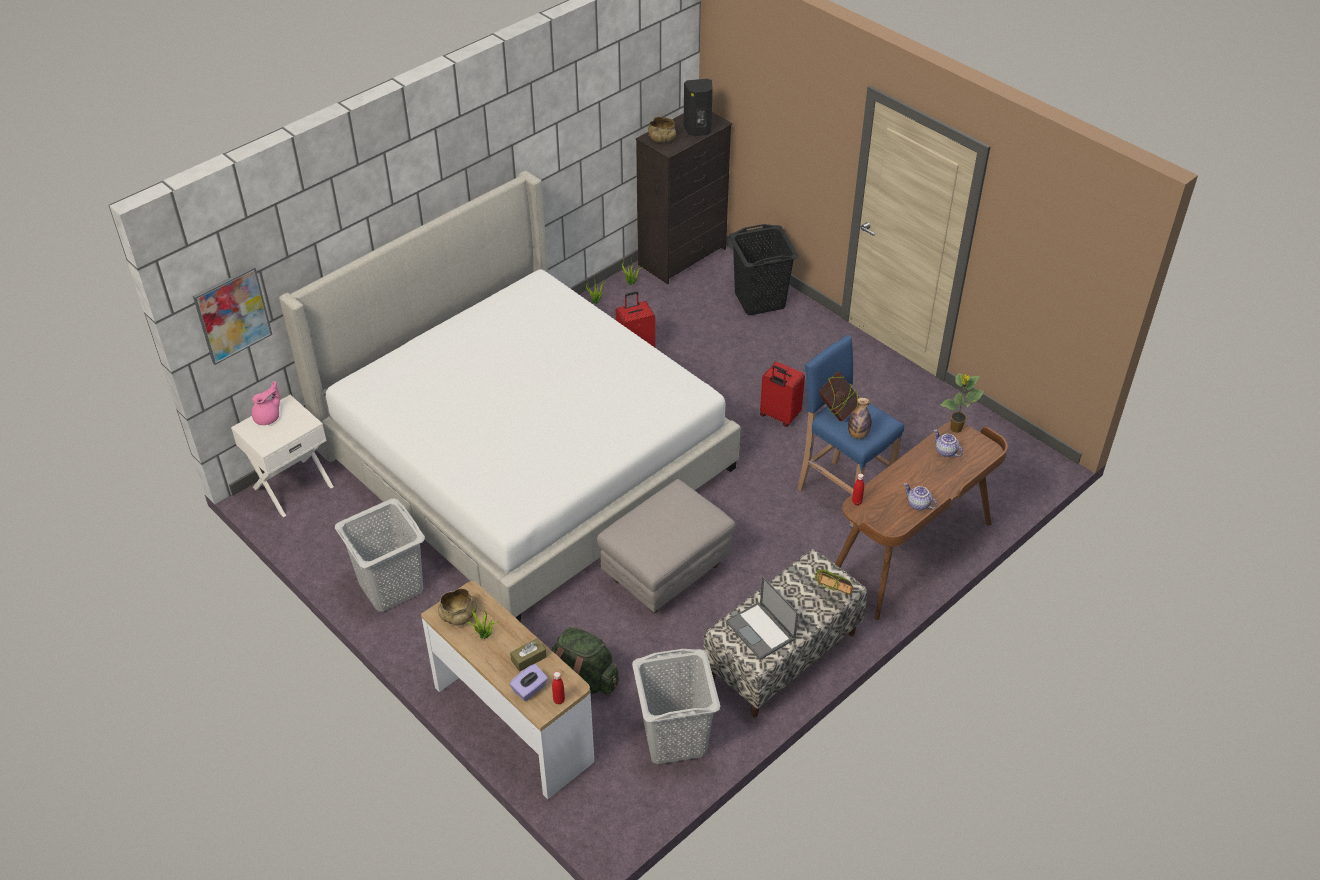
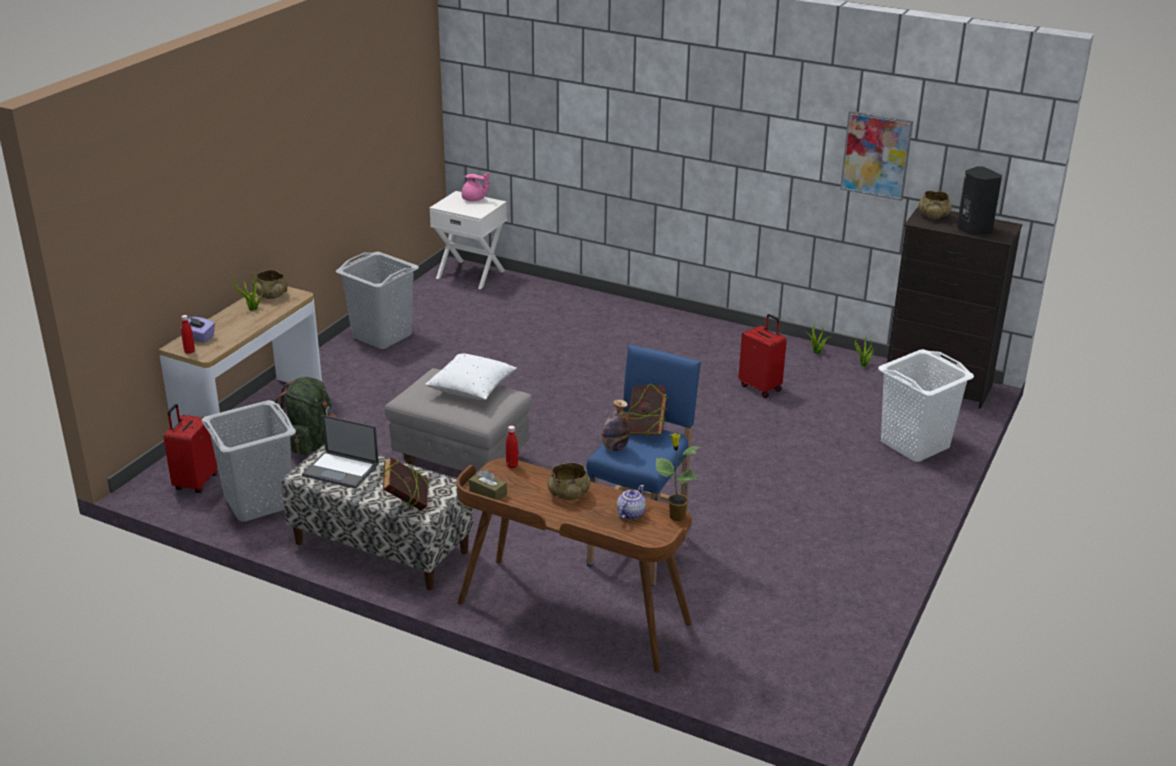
camera: 70 degrees right, 15 degrees down
(232, 315) = (478, 93): picture -> picture (876, 155)
(526, 459) = (567, 362): bed -> none
(528, 659) = (232, 331): brown tissue box -> brown tissue box (488, 493)
(661, 513) = (471, 389): none -> white pillow
(760, 300) = (915, 445): black laundry basket -> white laundry basket
(761, 631) = (342, 470): laptop -> laptop turned 105 degrees counterclockwise
(779, 416) = (732, 488): red suitcase -> red suitcase (195, 483)
(909, 479) = (568, 494): none -> beige bowl
(918, 504) = (529, 505): teapot -> none

